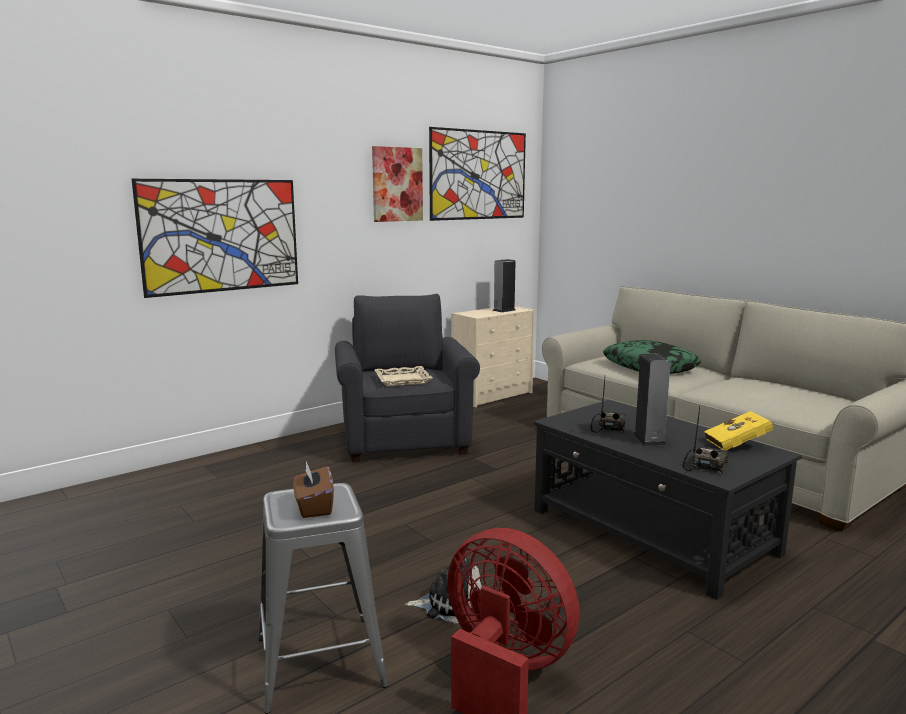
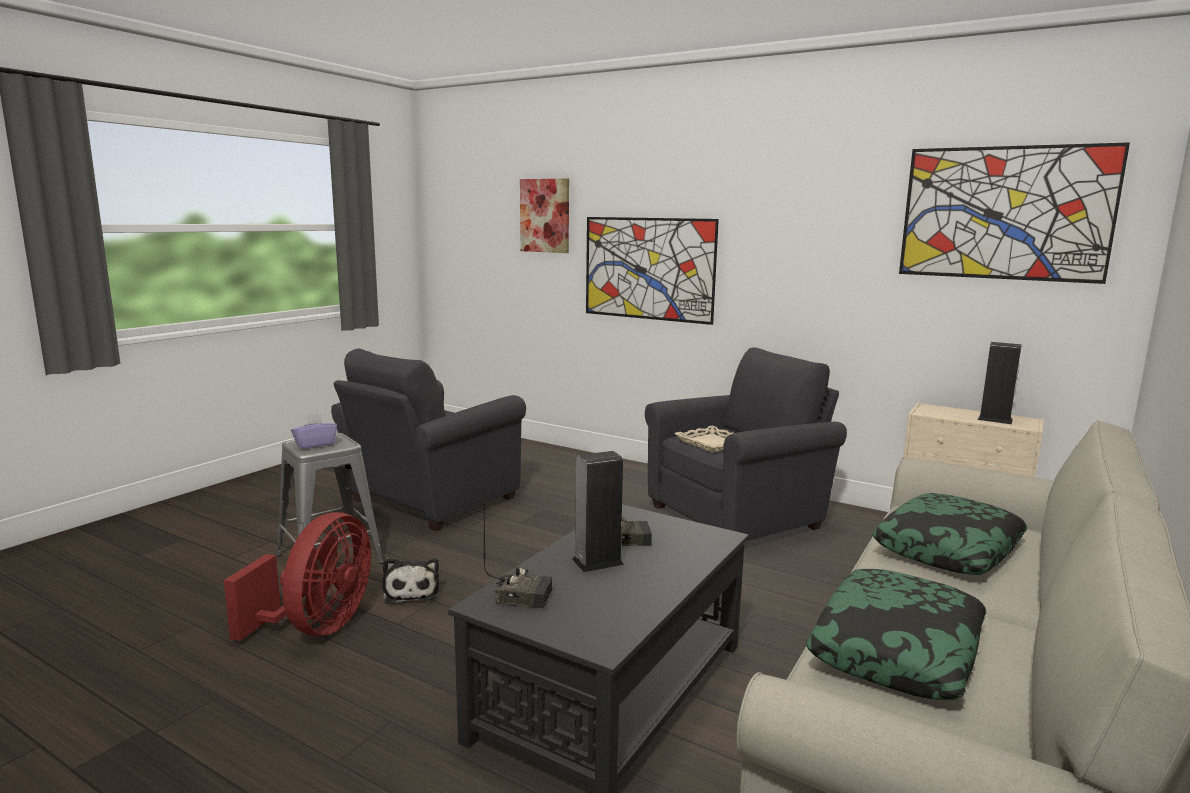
camera: 70 degrees right, 0 degrees up
(196, 574) = (428, 501): none -> grey armchair
(314, 507) = (315, 444): brown tissue box -> purple tissue box
(397, 184) = (851, 225): picture -> picture (545, 215)
(739, 445) = (617, 620): yellow book -> none
(769, 397) = (897, 649): none -> pillow

